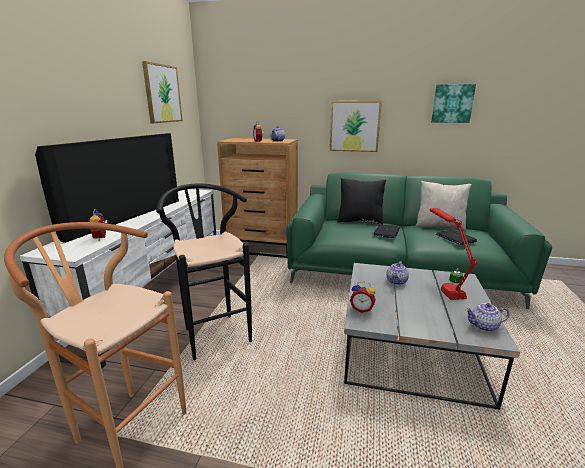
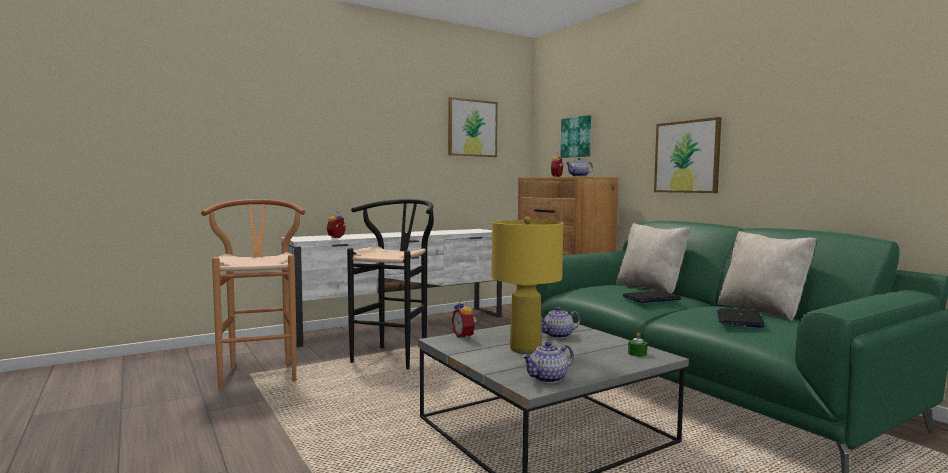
camera: 45 degrees right, 15 degrees down
(126, 217) = (383, 233): television -> none
(360, 221) = (650, 289): black pillow -> beige pillow
(415, 304) = (525, 349): none -> yellow table lamp
(443, 284) = (607, 351): red table lamp -> none
(452, 103) = (830, 110): picture -> picture (577, 137)
(484, 326) = (548, 379): teapot -> teapot turned 75 degrees counterclockwise

